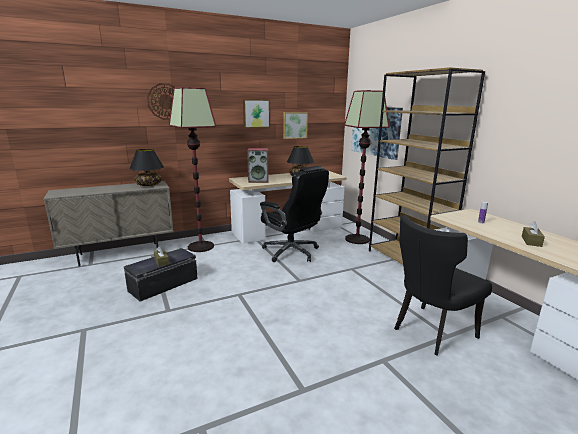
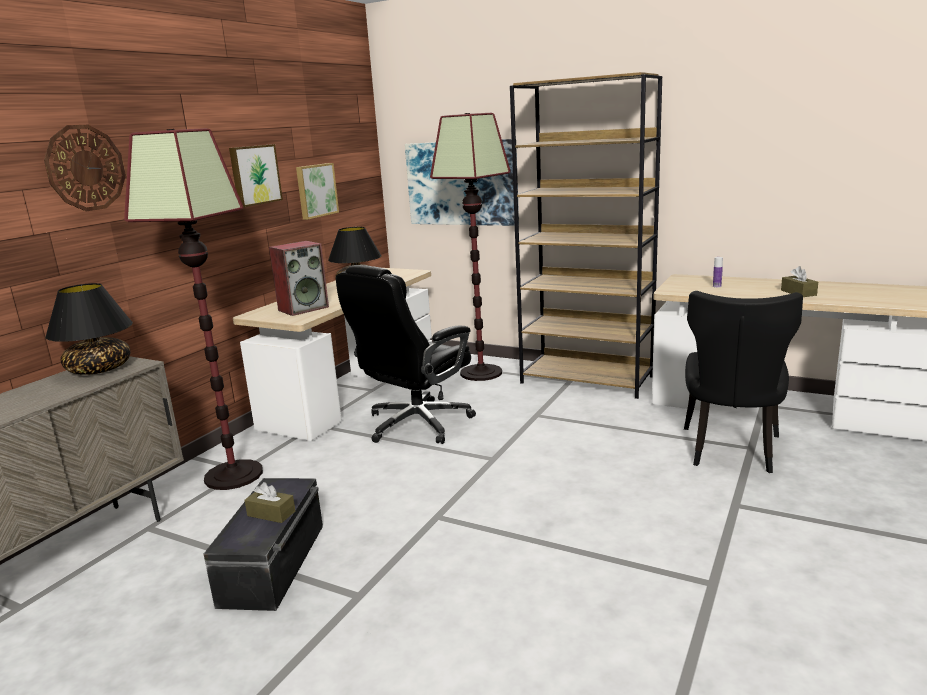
camera: 35 degrees left, 0 degrees up
(292, 252) = (416, 424): black office chair -> black office chair turned 120 degrees clockwise

